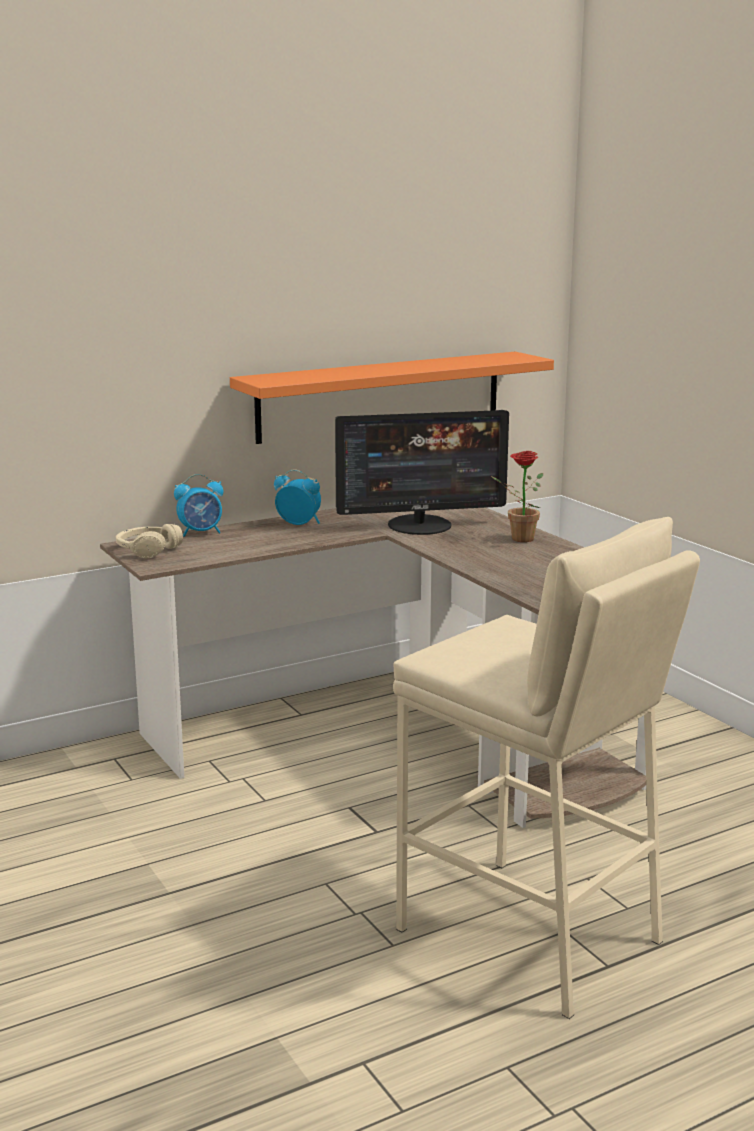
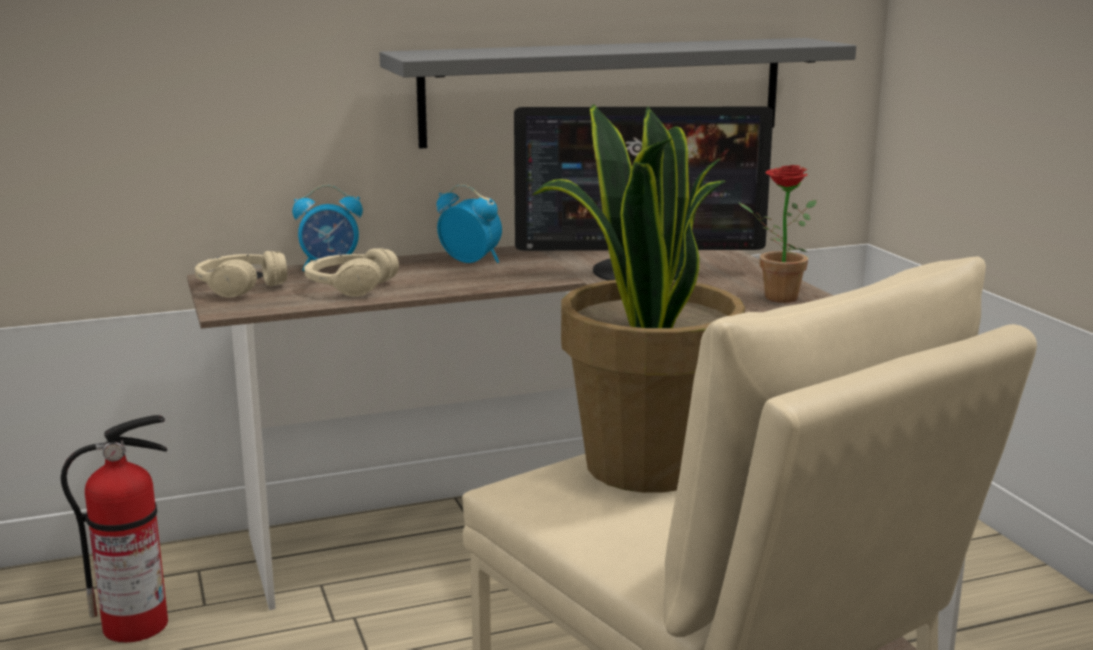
camera: 10 degrees right, 0 degrees up
(90, 795) = (138, 624): none -> fire extinguisher
(225, 546) = (349, 287): none -> beige headphones
(381, 396) = (605, 91): orange shelf -> grey shelf
(490, 640) = (644, 466): none -> potted plant

